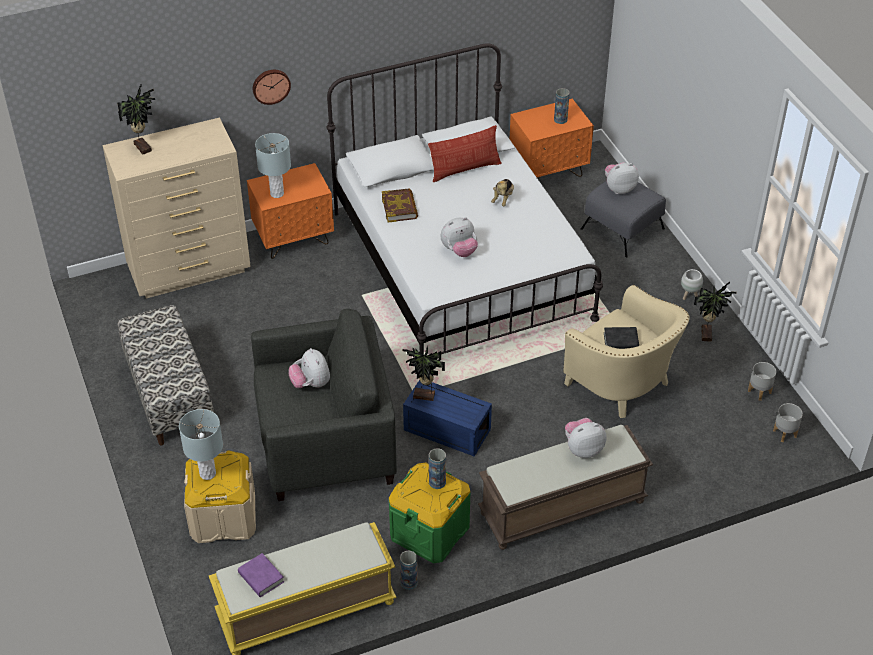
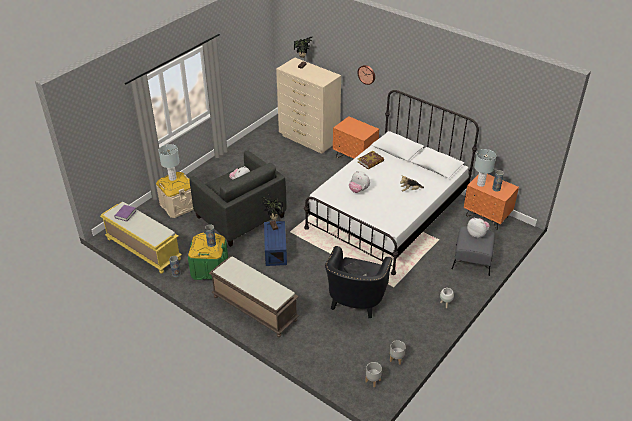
camera: 60 degrees right, 5 degrees down
(169, 395) = (233, 164): bench -> none
(277, 193) = (348, 127): grey table lamp -> grey table lamp (481, 184)
(465, 169) = (419, 170): pillow -> none
(583, 449) = (266, 284): plush toy -> none
(623, 385) = (355, 301): beige armchair -> black armchair
(707, 334) = (422, 322): potted plant -> none

